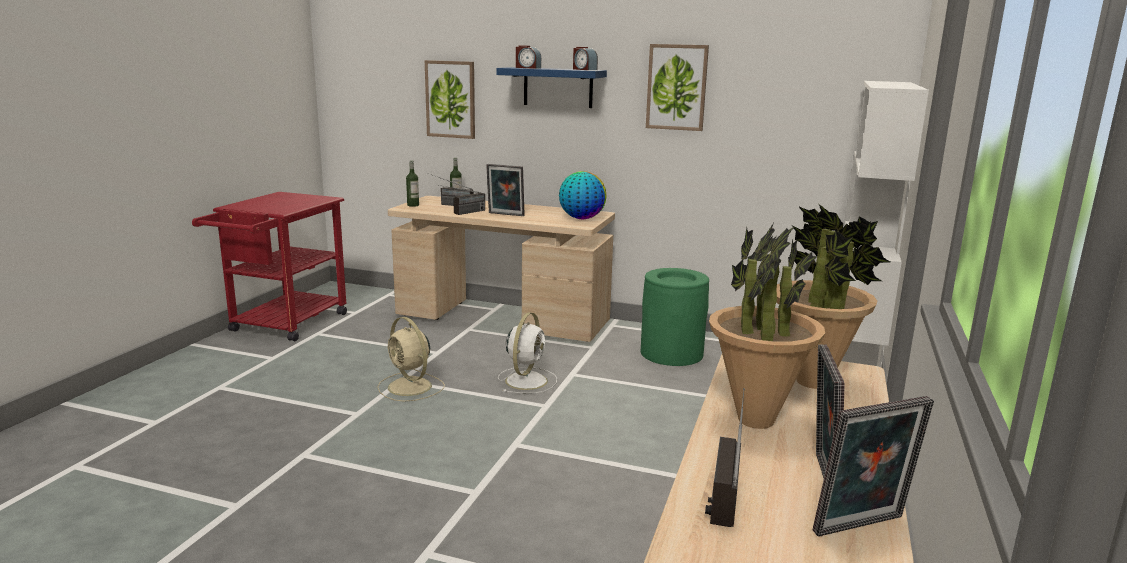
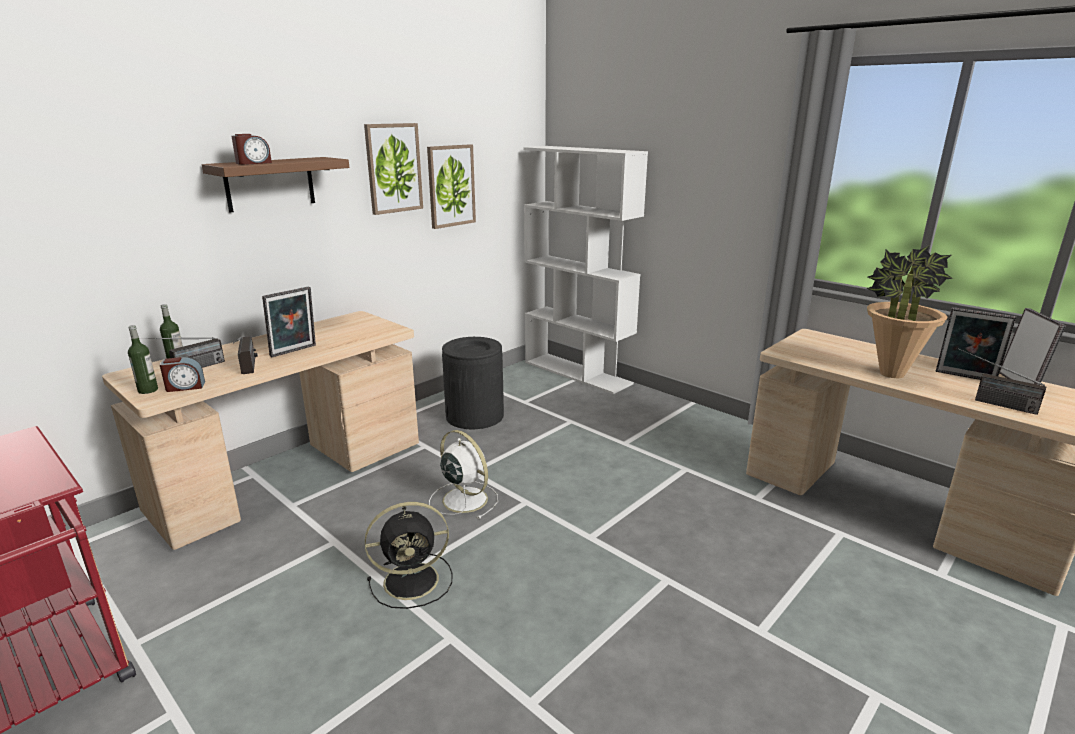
camera: 65 degrees left, 5 degrees up
(411, 387) = (414, 580): beige fan -> black fan
(451, 99) = (107, 223): picture -> picture (451, 186)
(558, 87) = (270, 184): blue shelf -> brown shelf
(581, 218) = (366, 325): globe -> none
(584, 69) = (321, 159): alarm clock -> alarm clock (185, 387)
(671, 353) = (475, 416): green trash can -> black trash can
(813, 382) = (829, 347): potted plant -> none

